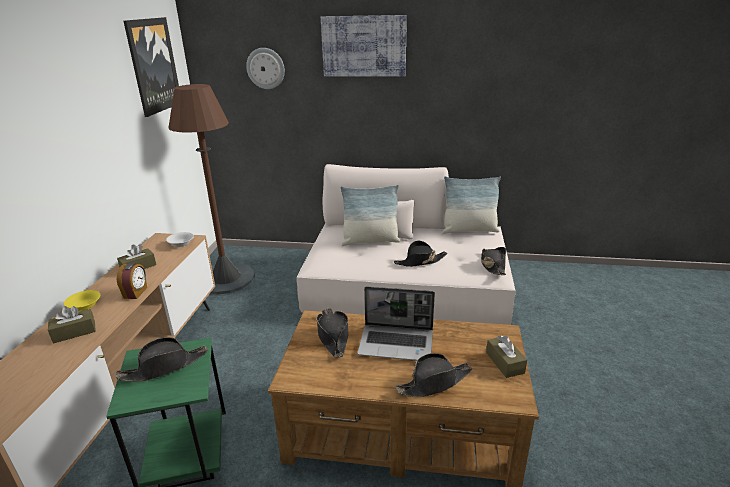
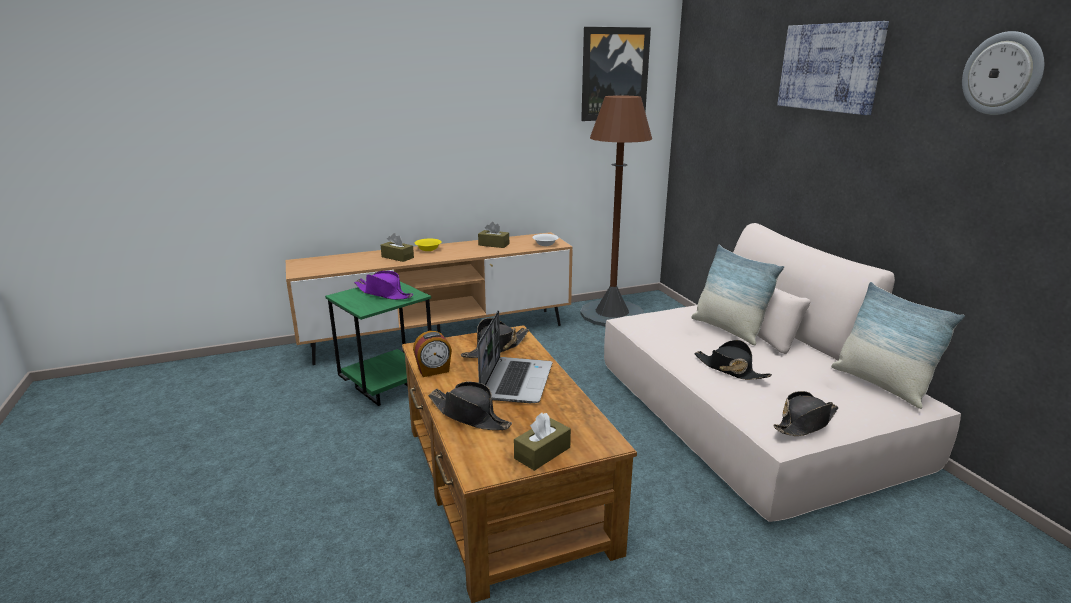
camera: 60 degrees right, 5 degrees down
(136, 293) = (459, 255): alarm clock -> alarm clock (434, 371)
(165, 366) = (384, 293): black hat -> purple hat
(266, 68) = (731, 90): wall clock -> wall clock (1003, 74)
(397, 343) = (516, 381): laptop -> laptop turned 150 degrees counterclockwise

